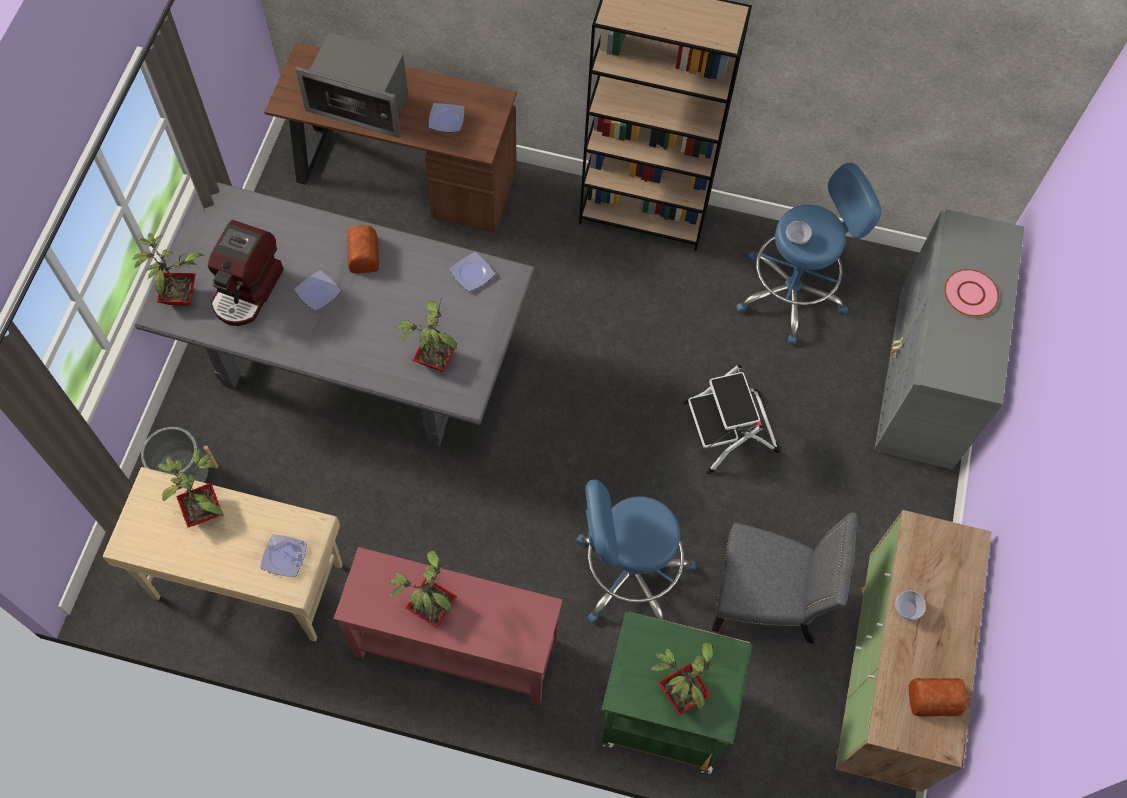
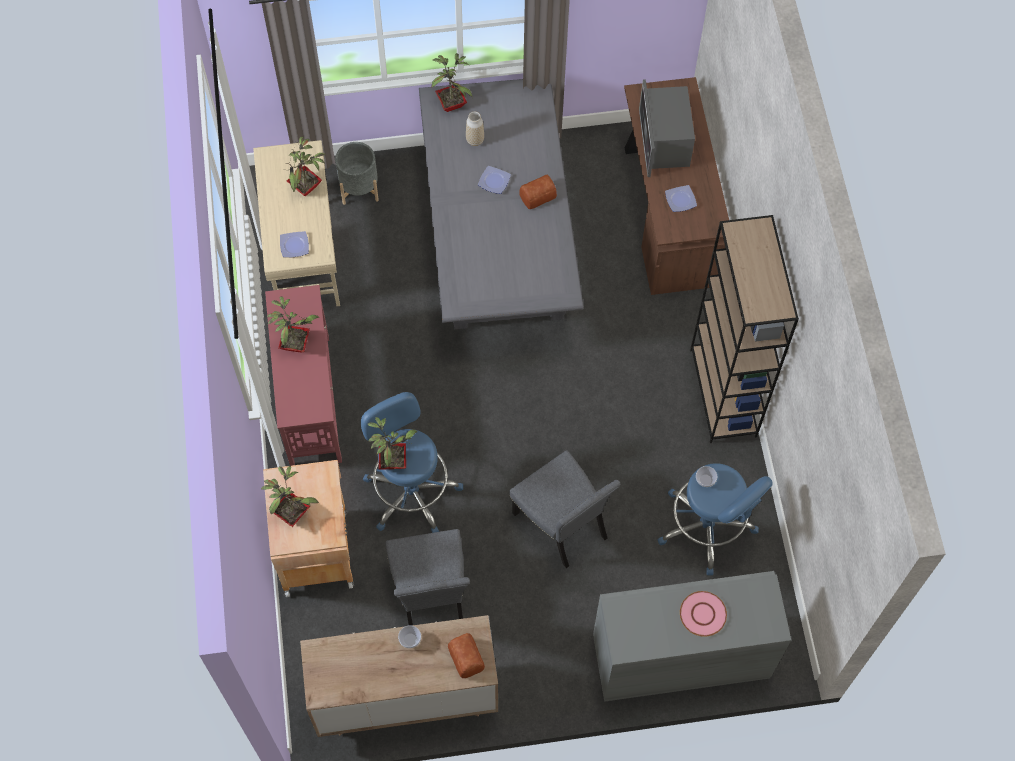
camera: 70 degrees right, 0 degrees up
(248, 290) = (475, 140): coffee machine -> vase
(434, 359) = (476, 272): potted plant -> potted plant (393, 460)
(471, 273) = (556, 268): plate -> none
(661, 714) = (315, 550): green cart -> brown cart
(730, 429) = (560, 522): step ladder -> grey chair
(933, 697) = (350, 676): bread -> bread (466, 656)

